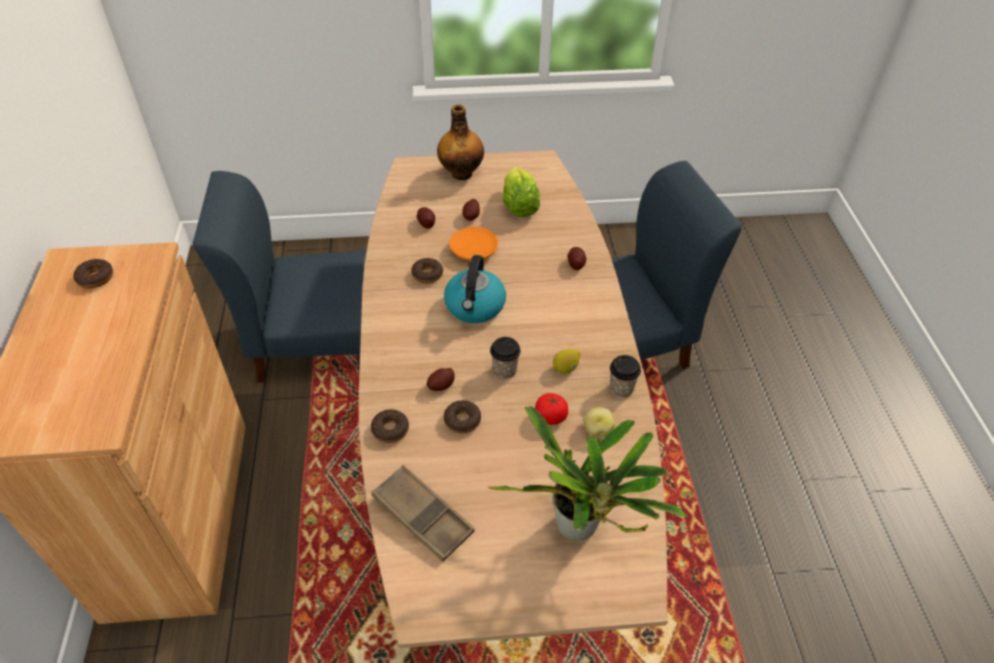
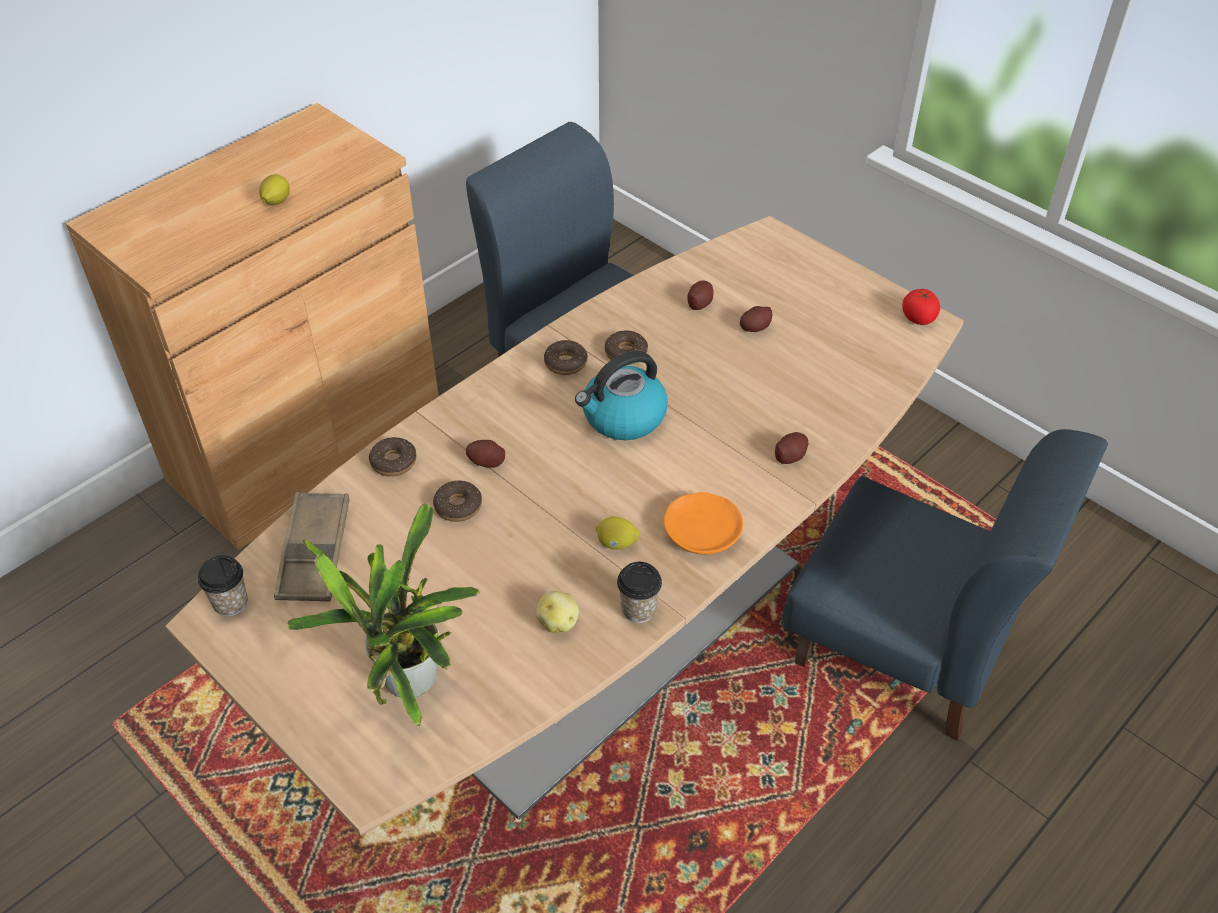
camera: 50 degrees right, 0 degrees up
(95, 278) = (312, 148): donut -> donut (565, 363)
(124, 326) = (276, 202): none -> lemon
(461, 173) = (814, 276): bottle -> none
(473, 250) = (706, 363): orange plate -> orange plate (703, 532)
(504, 371) = (558, 497): cup -> cup (230, 603)
(519, 206) = (823, 353): lettuce -> none
(551, 417) = (534, 572): tomato -> tomato (918, 318)

